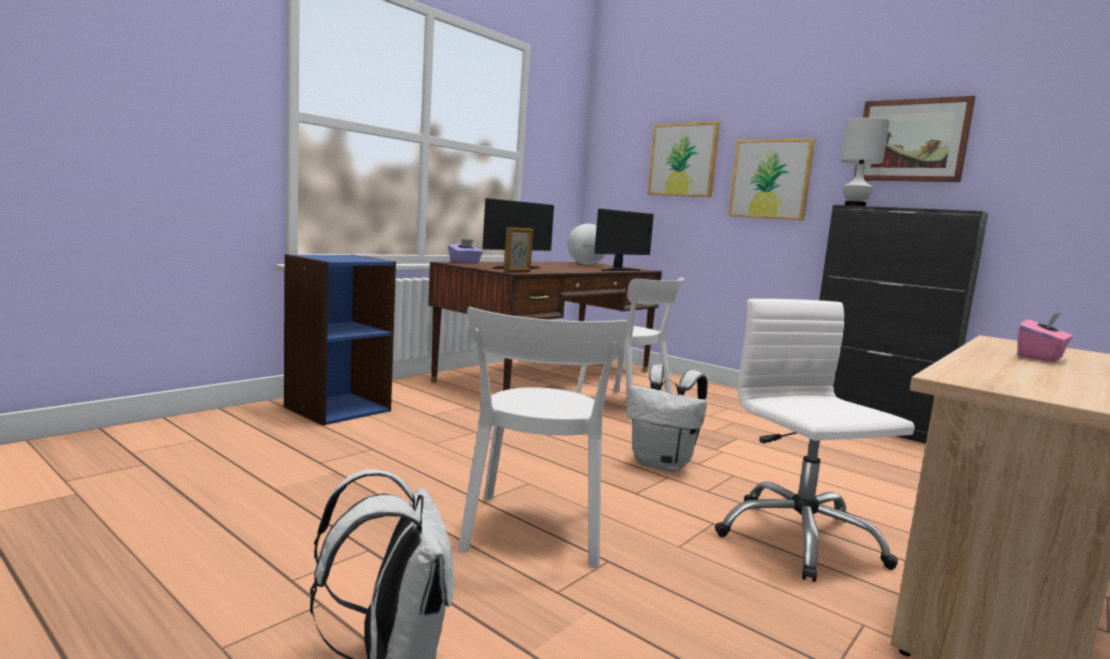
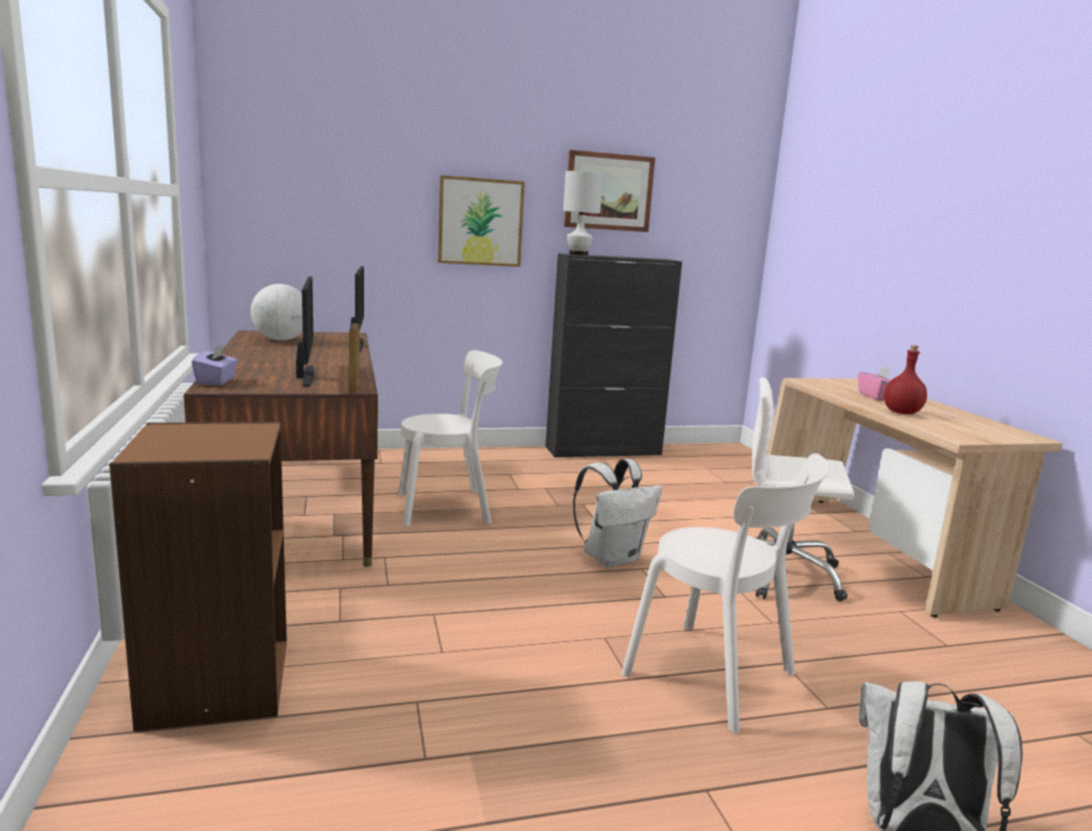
camera: 55 degrees left, 5 degrees up
(337, 408) = (215, 683): blue bookcase -> brown bookcase
(683, 160) = (368, 193): picture -> none
(991, 362) = (901, 413): none -> red bottle

